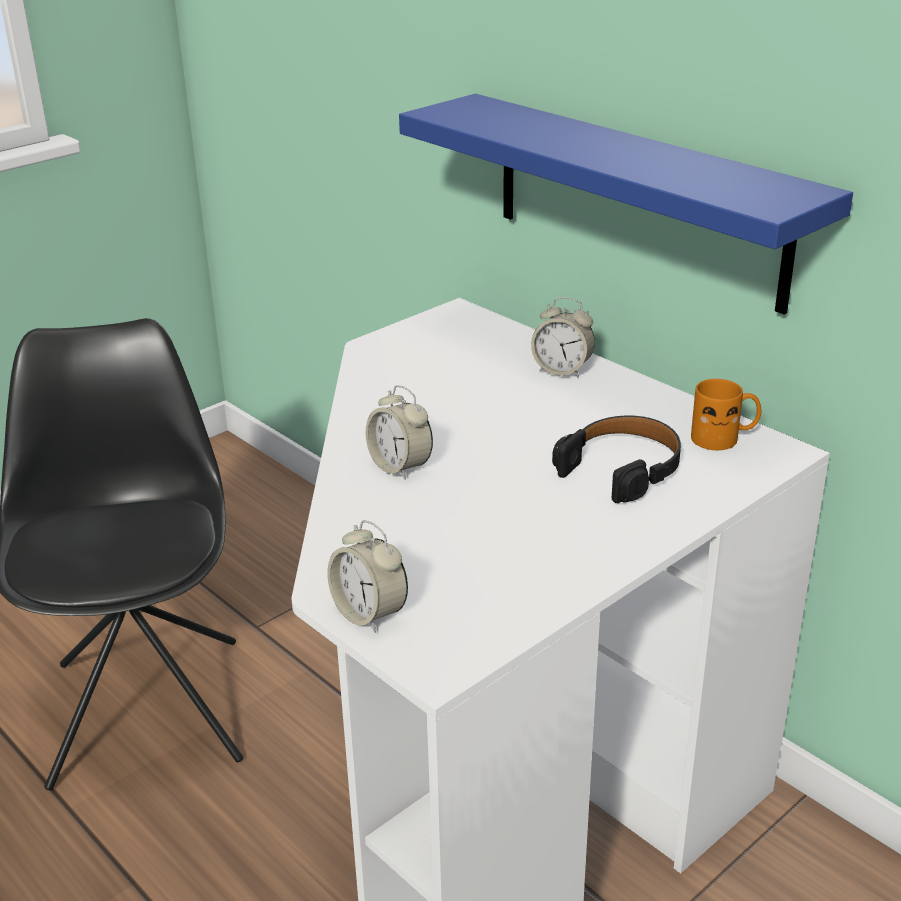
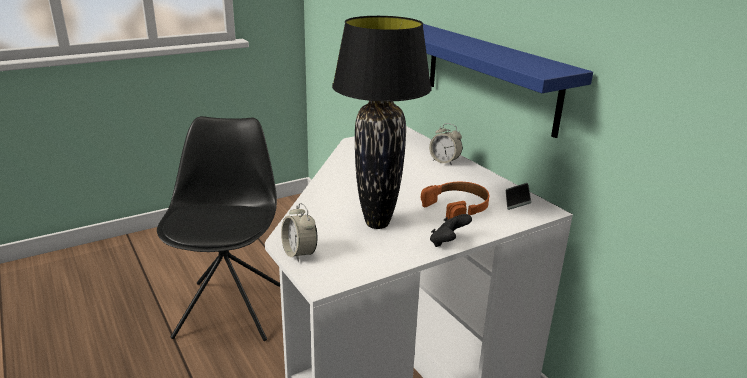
camera: 10 degrees right, 5 degrees down
(400, 467) = (345, 192): alarm clock -> none
(488, 526) = (377, 223): none -> black table lamp
(622, 468) = (457, 207): black headphones -> orange headphones
(632, 548) = (448, 243): none -> black game controller
(724, 438) = (517, 200): orange mug -> phone

